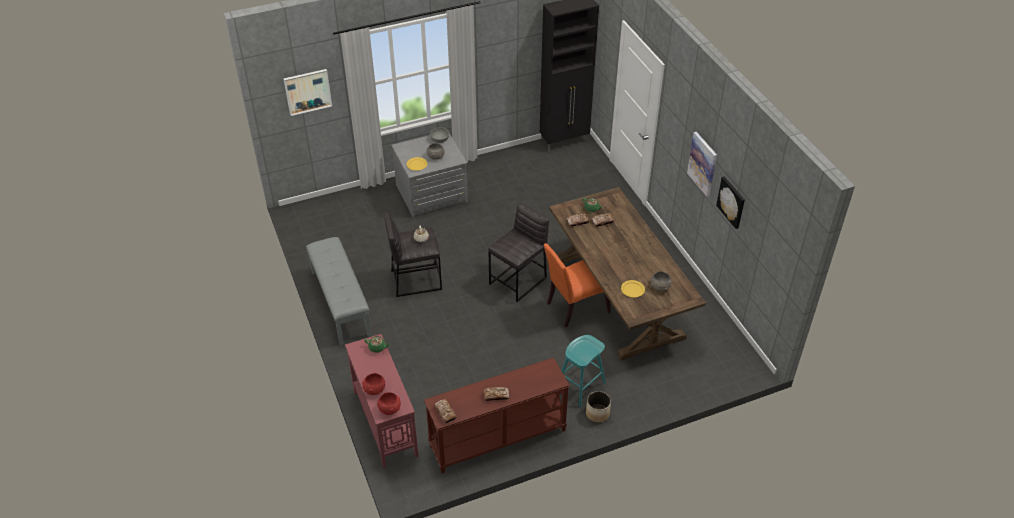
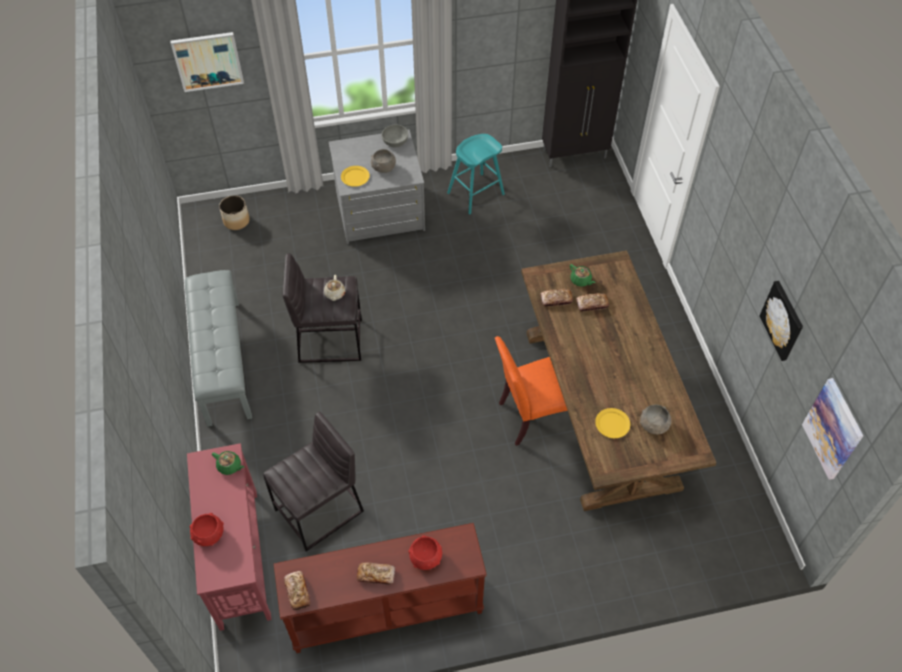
camera: 10 degrees right, 10 degrees up
(390, 408) = (222, 571): red bowl -> red bowl (426, 557)
(518, 280) = (467, 362): grey stool -> grey stool (320, 510)
(580, 386) = (517, 543): turquoise stool -> turquoise stool (475, 193)
(597, 413) = (533, 592): planter -> planter (236, 221)
(702, 163) = (750, 249): picture -> picture (833, 429)

